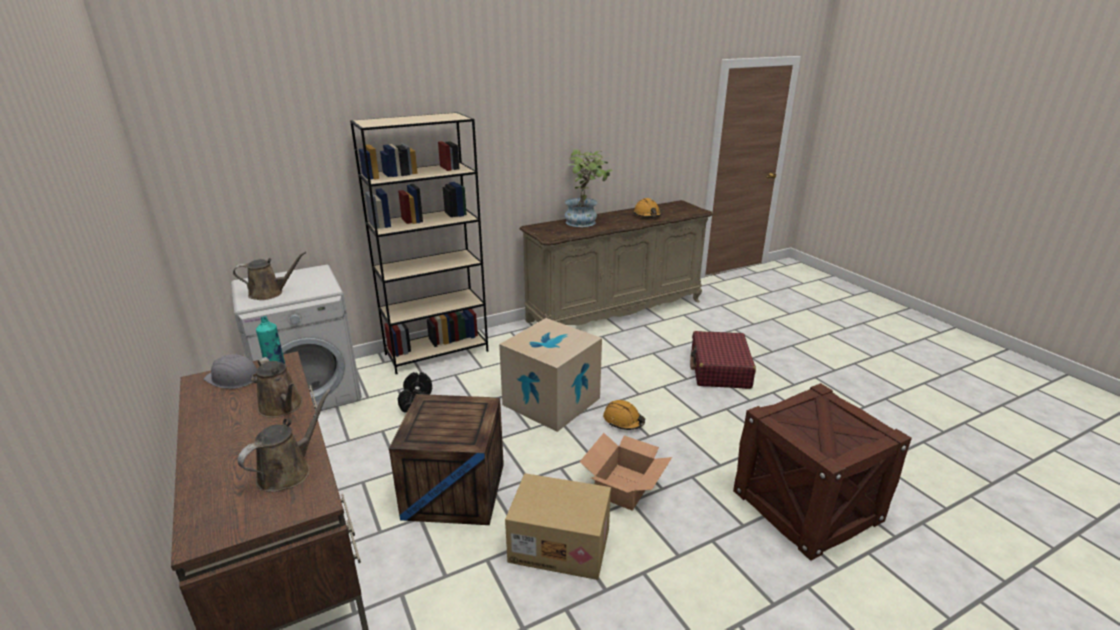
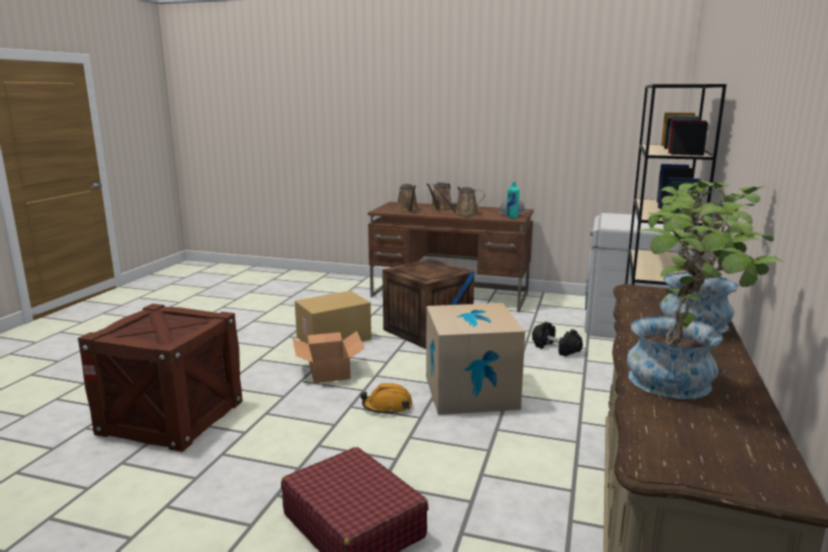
camera: 135 degrees right, 10 degrees down
(269, 293) = (625, 218): brown watering can -> brown watering can (440, 209)
(647, 215) = (682, 384): orange hard hat -> potted plant

